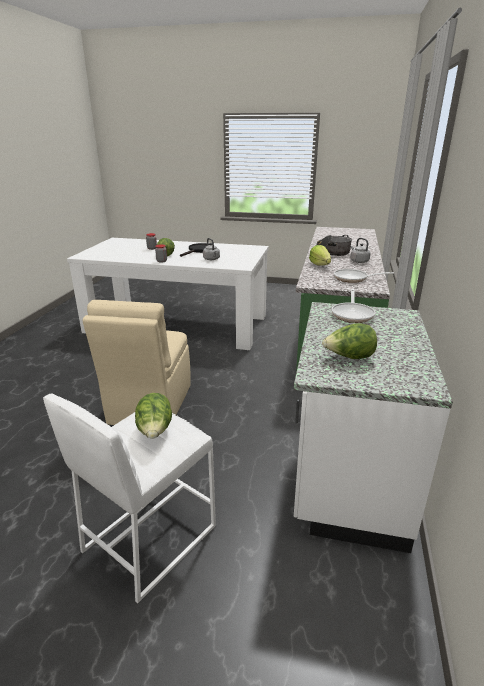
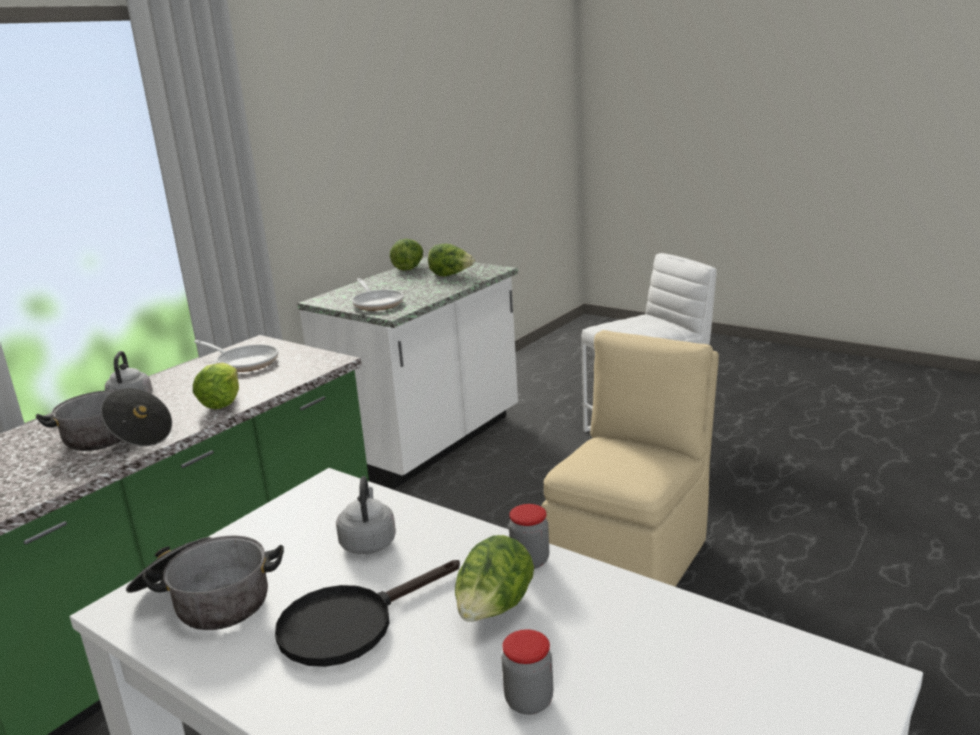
camera: 155 degrees left, 5 degrees down
(155, 431) = (630, 324): lettuce -> lettuce (409, 268)
(239, 249) = (207, 600): none -> cooking pot
(352, 314) = (377, 303): frying pan -> frying pan turned 120 degrees clockwise

